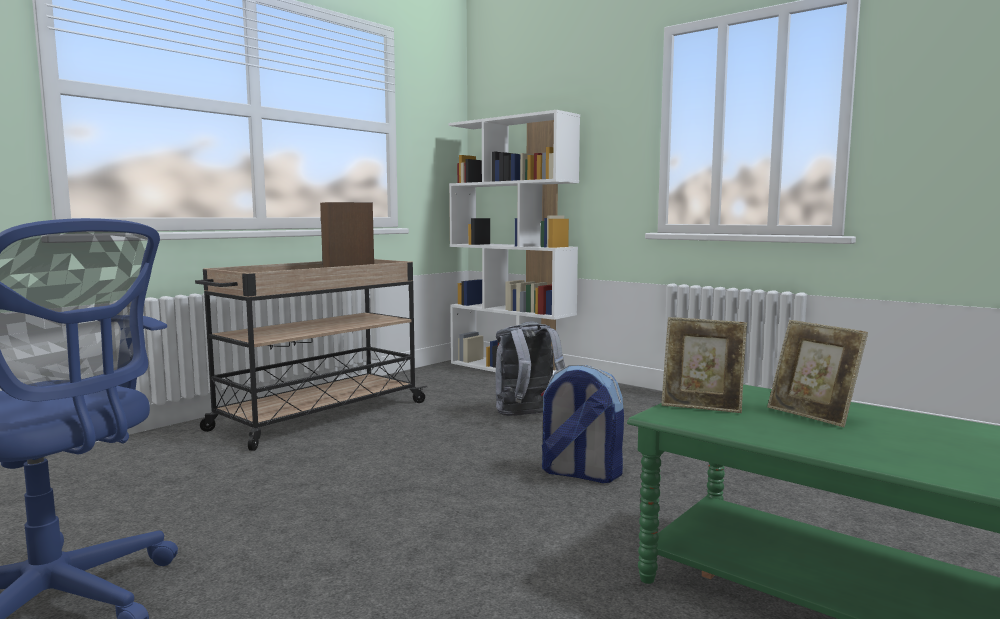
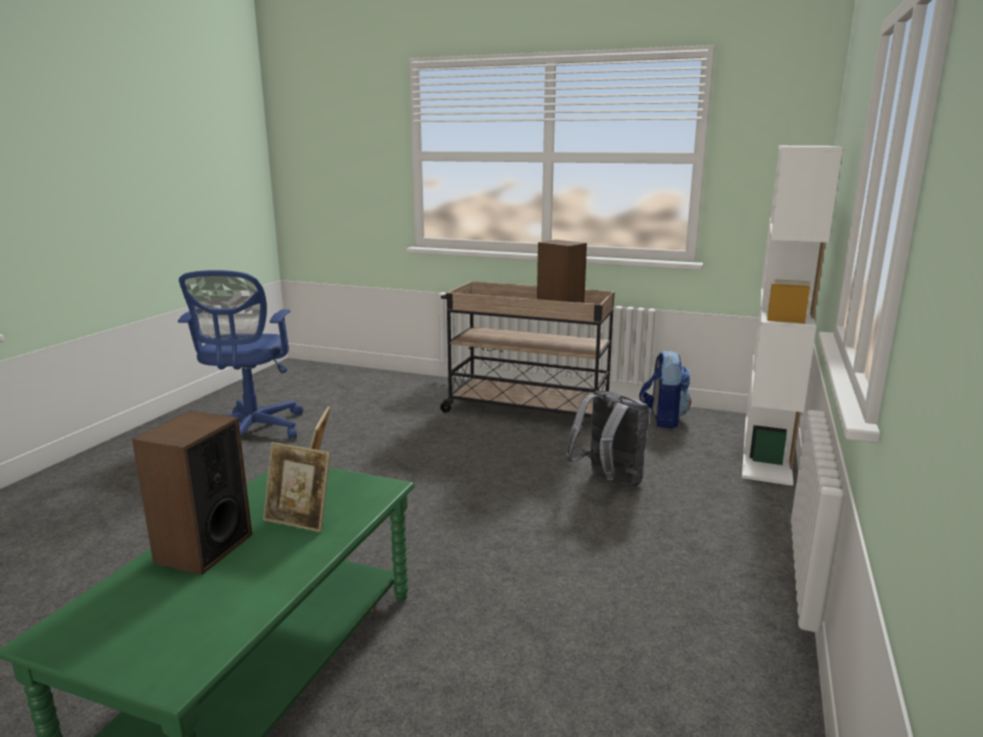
camera: 70 degrees right, 10 degrees up
(579, 473) = (476, 527): backpack -> backpack (663, 419)
(812, 415) = (299, 520): picture frame -> picture frame turned 105 degrees counterclockwise
(902, 452) = (203, 548): none -> speaker

